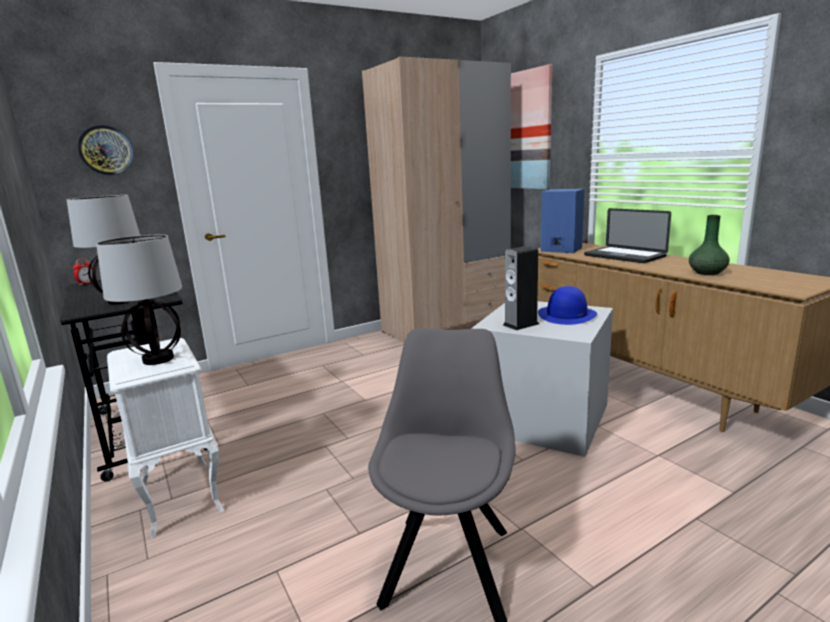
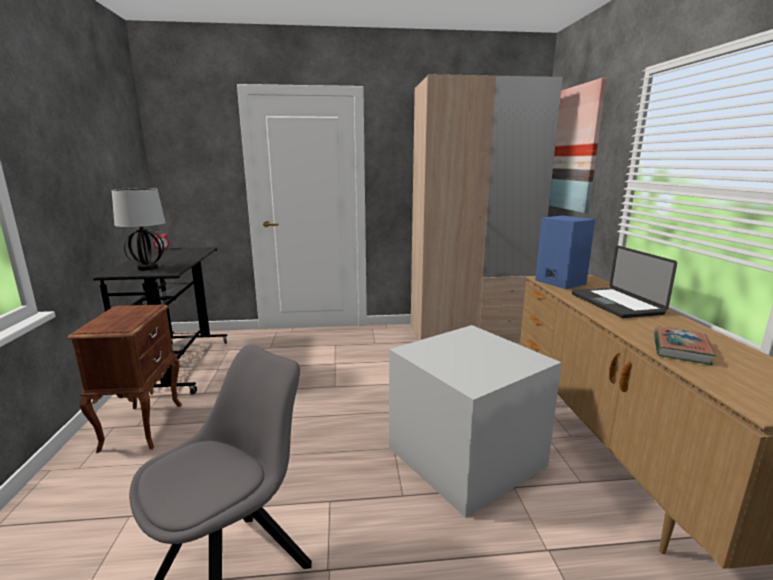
camera: 25 degrees right, 0 degrees up
(106, 150) = (198, 151): wall clock -> none
(157, 359) = (122, 320): table lamp -> none
(180, 496) = (142, 426): white nightstand -> brown nightstand
(521, 324) = (437, 357): speaker -> none
(567, 315) = (498, 358): blue hat -> none
(707, 273) = (680, 349): green vase -> book

